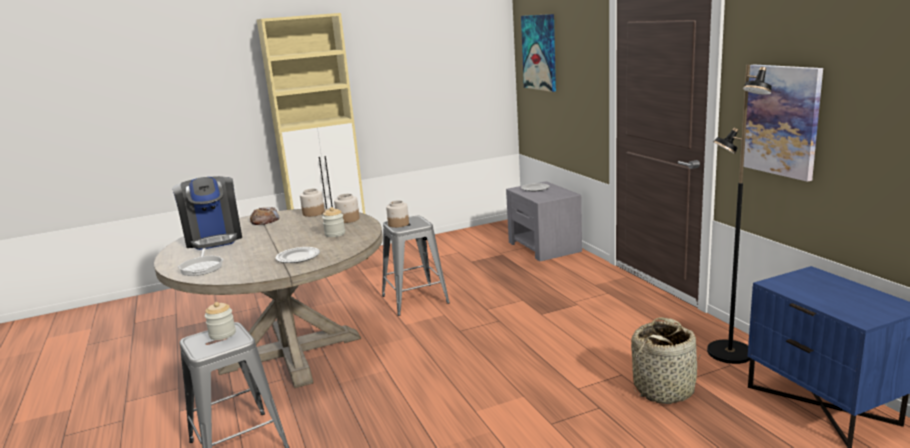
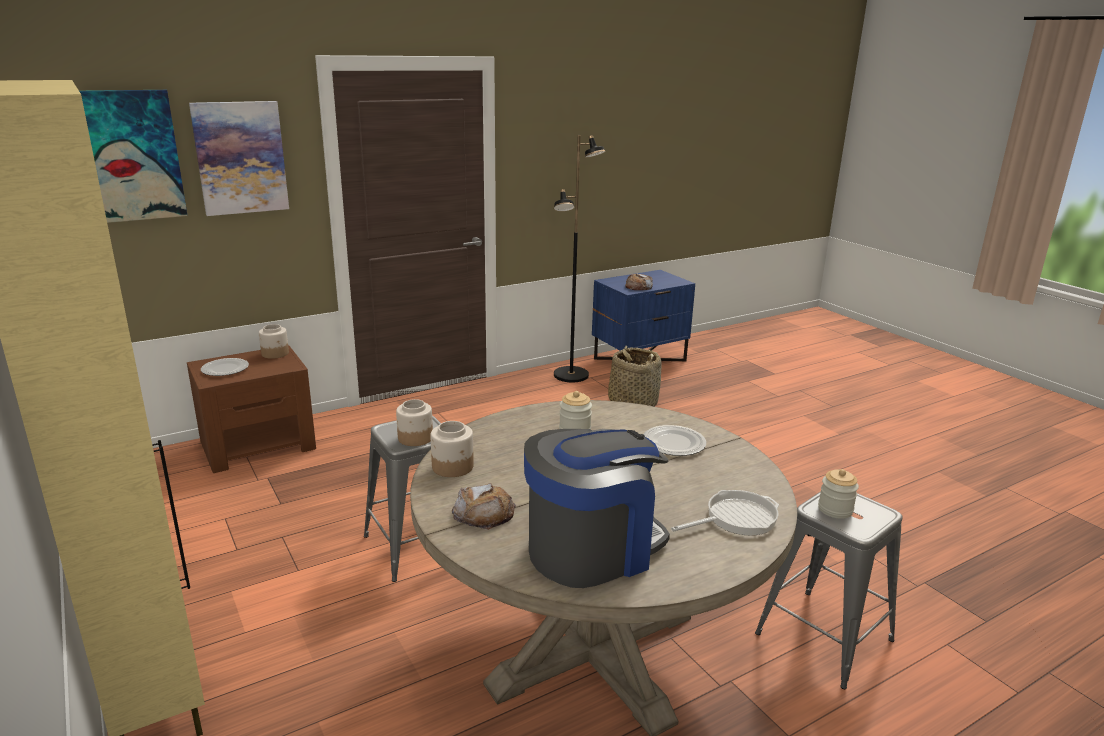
camera: 100 degrees left, 5 degrees up
(348, 219) = (502, 430): jar -> jar (275, 353)
(544, 247) = (259, 445): grey nightstand -> brown nightstand
(782, 120) = (557, 179): picture -> picture (240, 158)
(800, 289) = (638, 287): none -> bread

